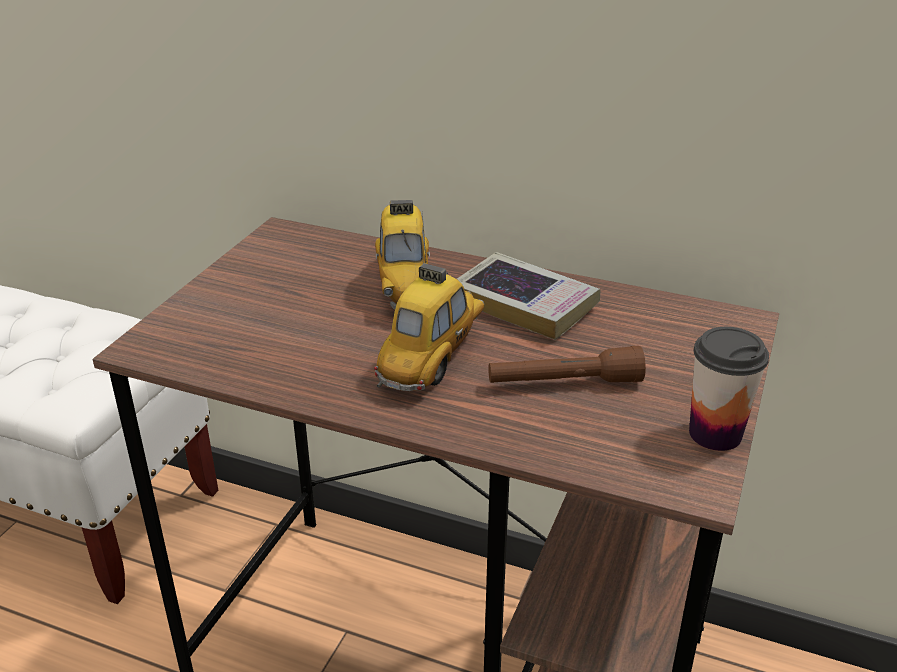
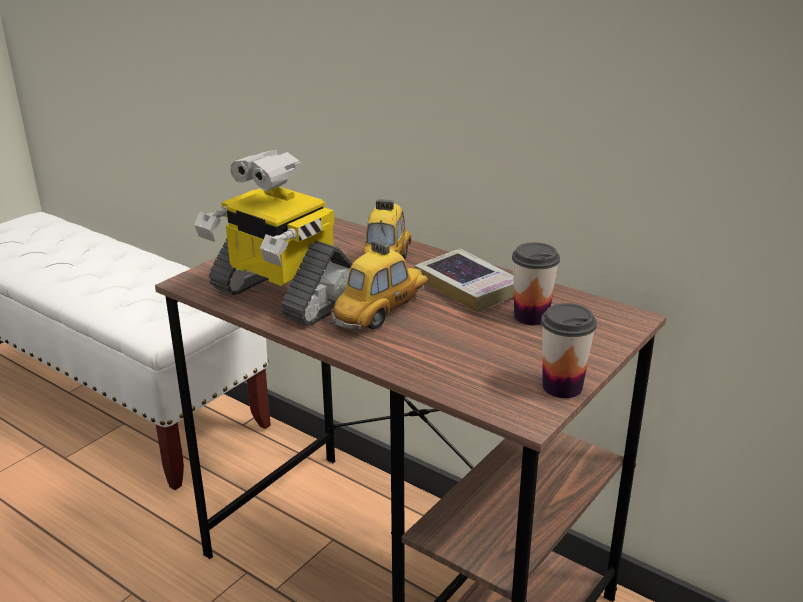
camera: 15 degrees right, 5 degrees down
(285, 351) = (281, 295): none -> toy robot
(564, 383) = (468, 340): brown flashlight -> none
(624, 336) = (531, 316): none -> cup

